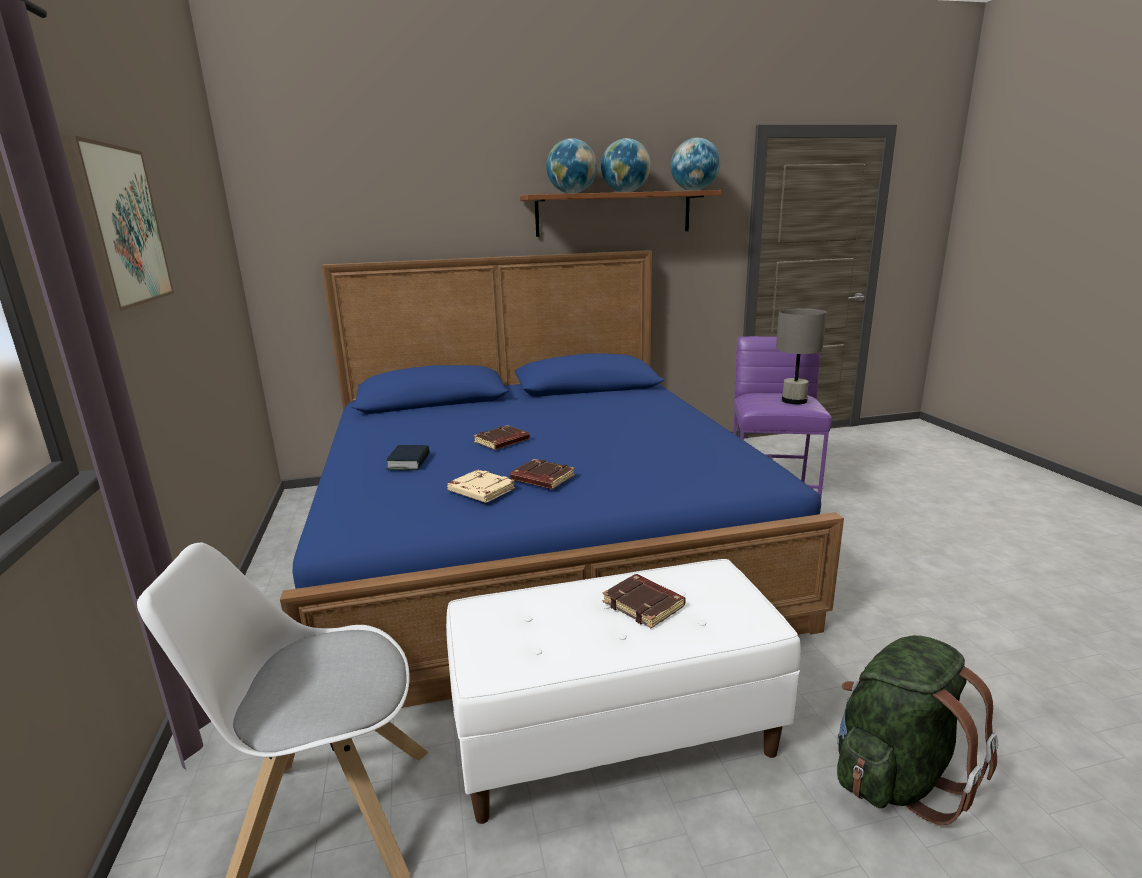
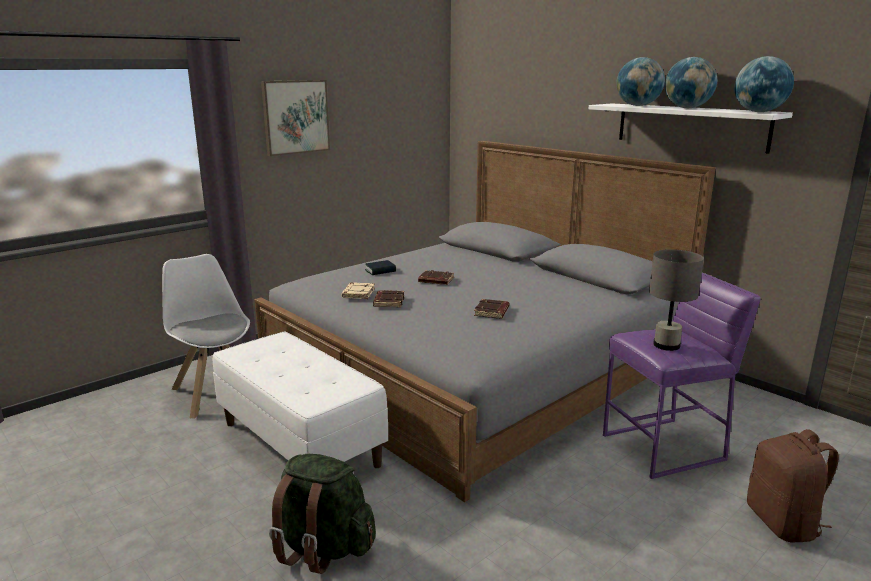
camera: 60 degrees right, 0 degrees up
(536, 540) = (475, 367): blue bed -> grey bed
(613, 214) = (690, 126): brown shelf -> white shelf
(645, 605) = (310, 373): brown book -> brown book (492, 312)
(894, 501) = (783, 523): none -> brown backpack

